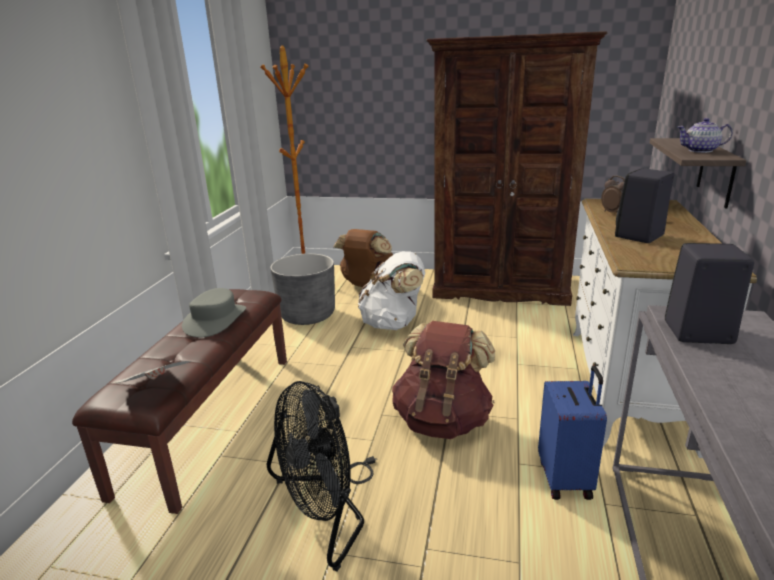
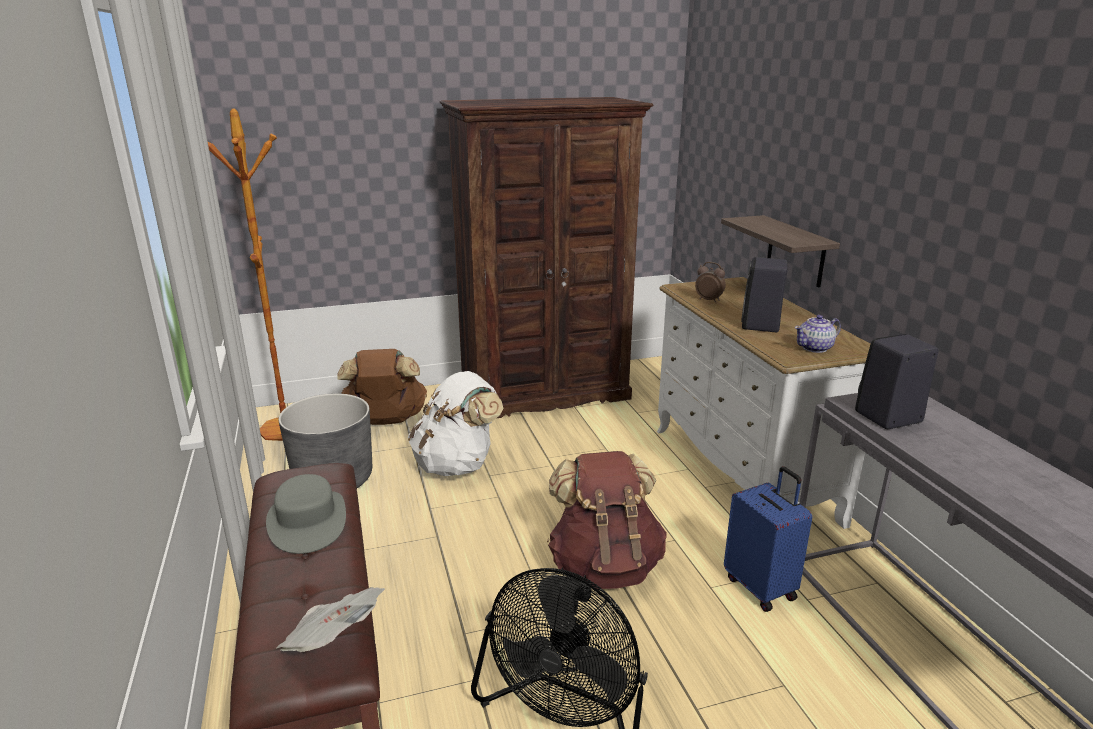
camera: 30 degrees left, 0 degrees up
(701, 150) = (790, 233): teapot -> teapot (815, 348)

